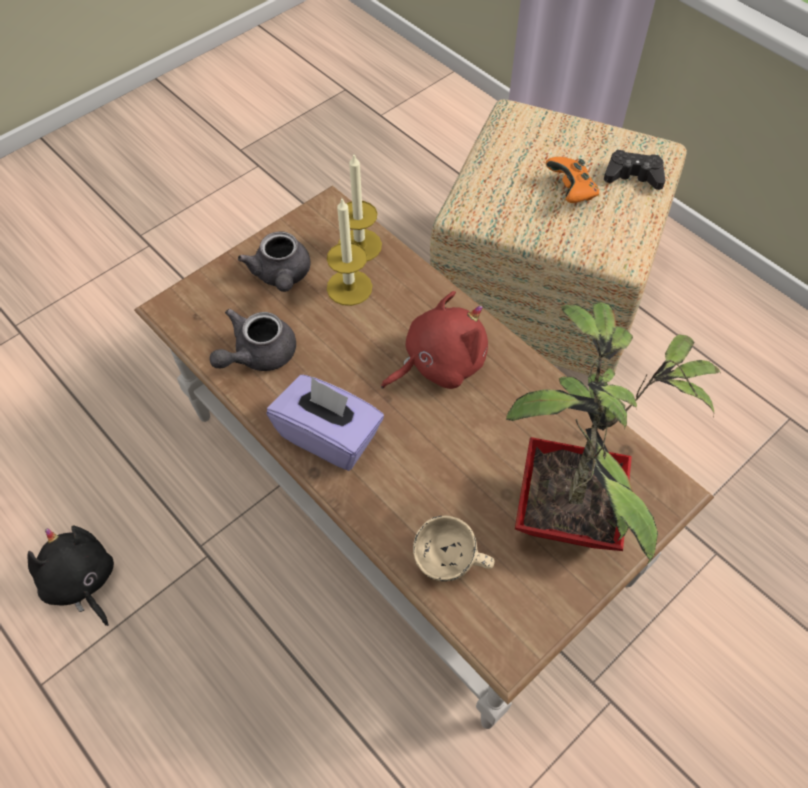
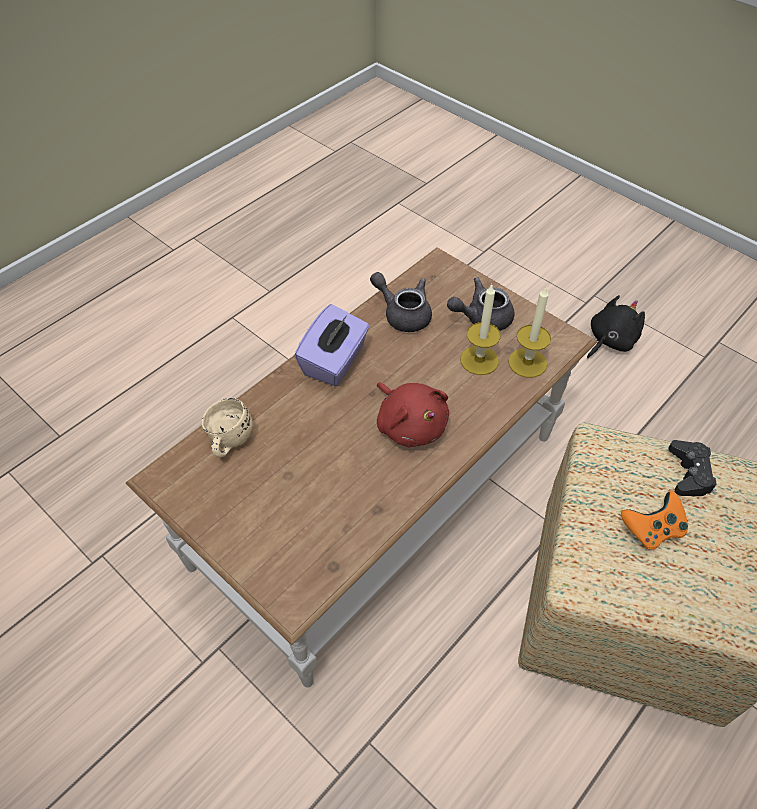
camera: 85 degrees right, 5 degrees down
(81, 582) = (297, 322): black plush toy -> black plush toy (609, 341)
(571, 517) = (267, 521): potted plant -> none
(633, 176) = (699, 593): black game controller -> black game controller (689, 473)

